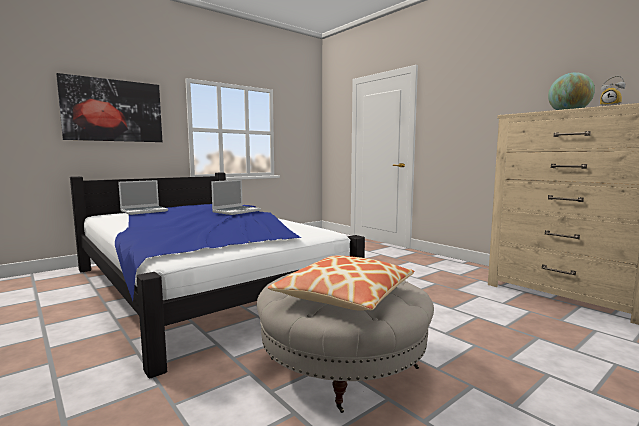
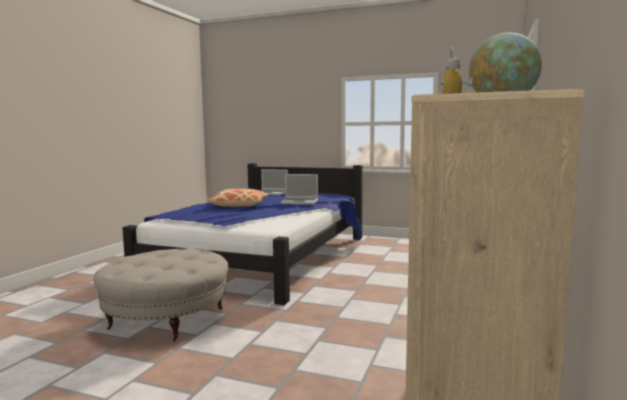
camera: 60 degrees right, 0 degrees up
(113, 110) = (285, 113): picture -> none
(345, 295) = (142, 263): pillow -> pillow (238, 205)

